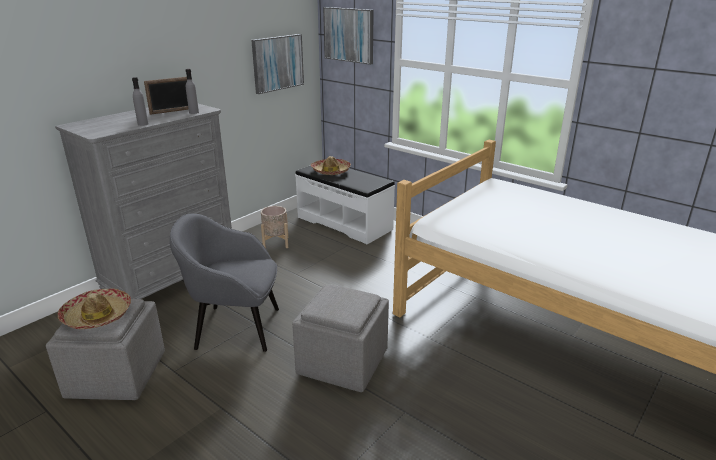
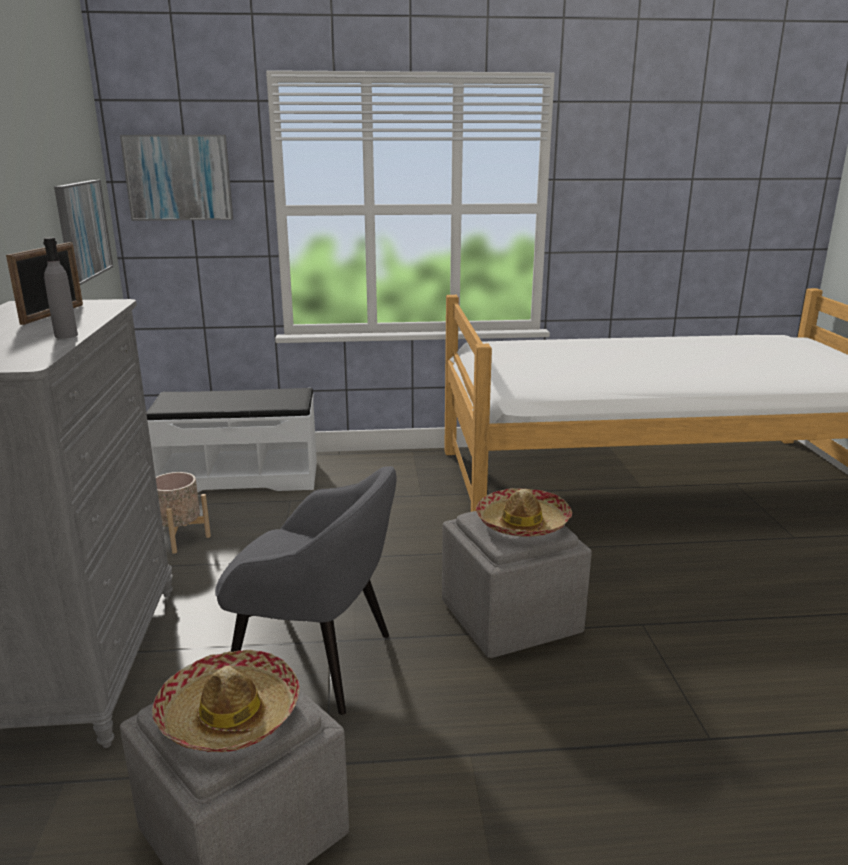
camera: 45 degrees left, 5 degrees down
(194, 112) = (103, 309): grey bottle -> none
(235, 328) = (315, 661): grey armchair -> grey armchair turned 120 degrees counterclockwise
(331, 171) = (204, 399): hat -> hat (522, 523)

